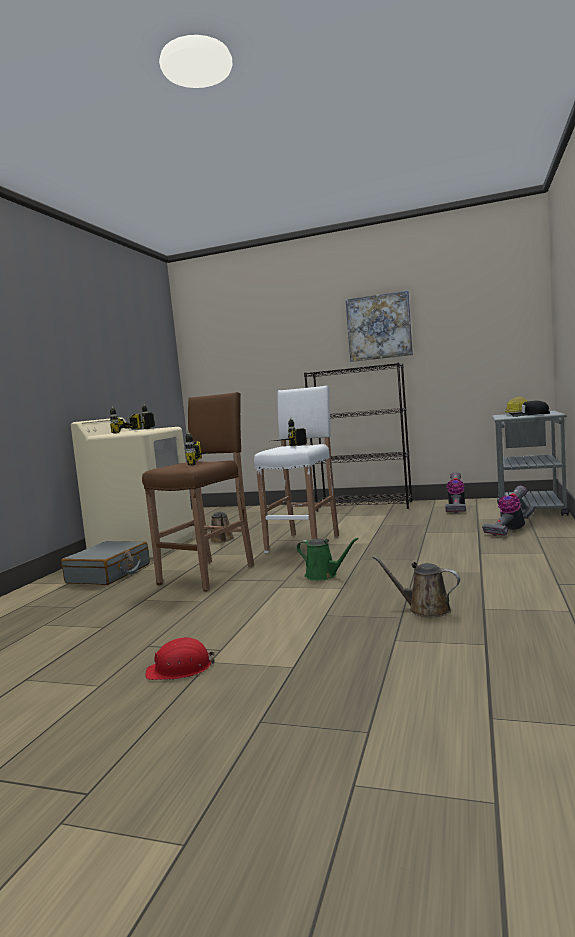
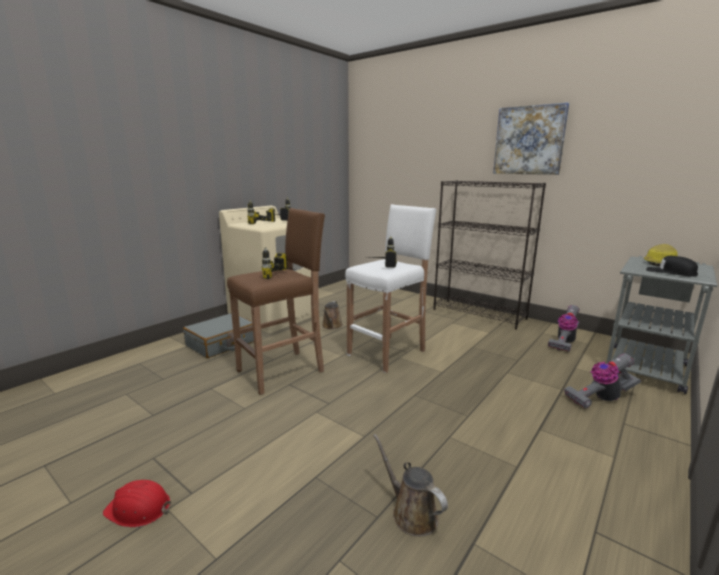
camera: 20 degrees right, 10 degrees up
(324, 575) = (365, 409): green watering can -> none

